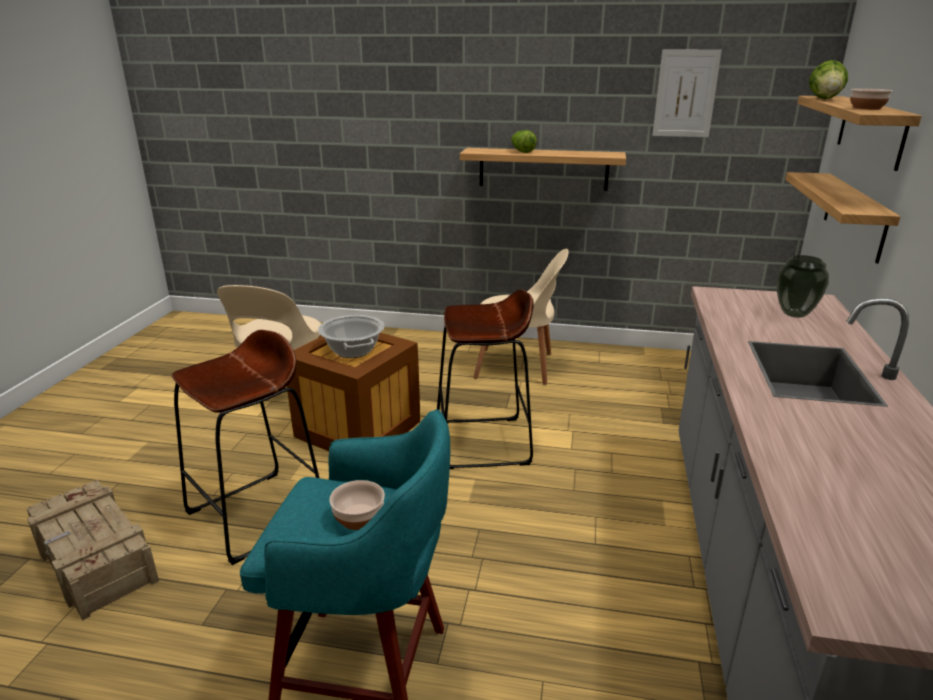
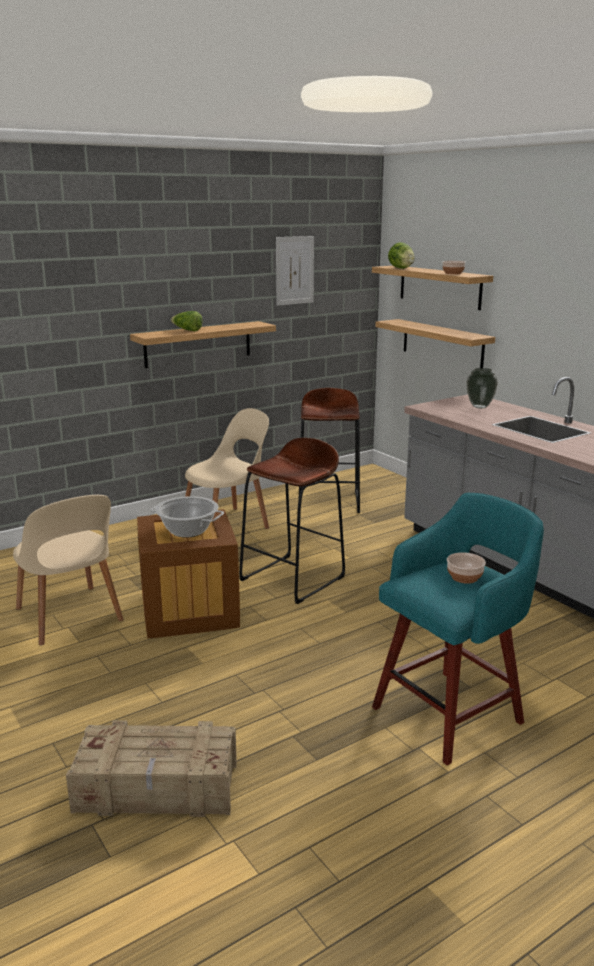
camera: 45 degrees left, 5 degrees down
(257, 515) = (224, 692): brown stool -> brown stool (329, 501)

